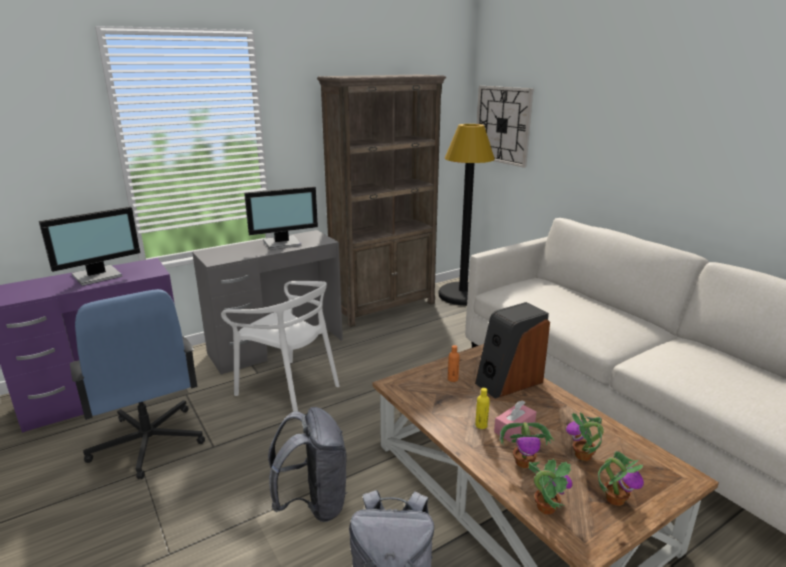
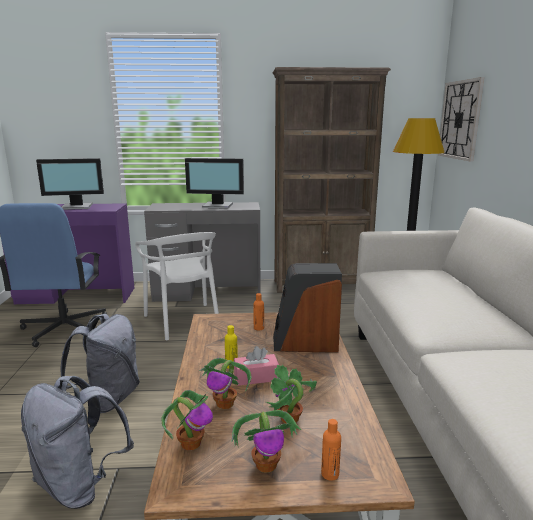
camera: 30 degrees right, 5 degrees down
(658, 486) = (330, 474): none -> orange bottle

